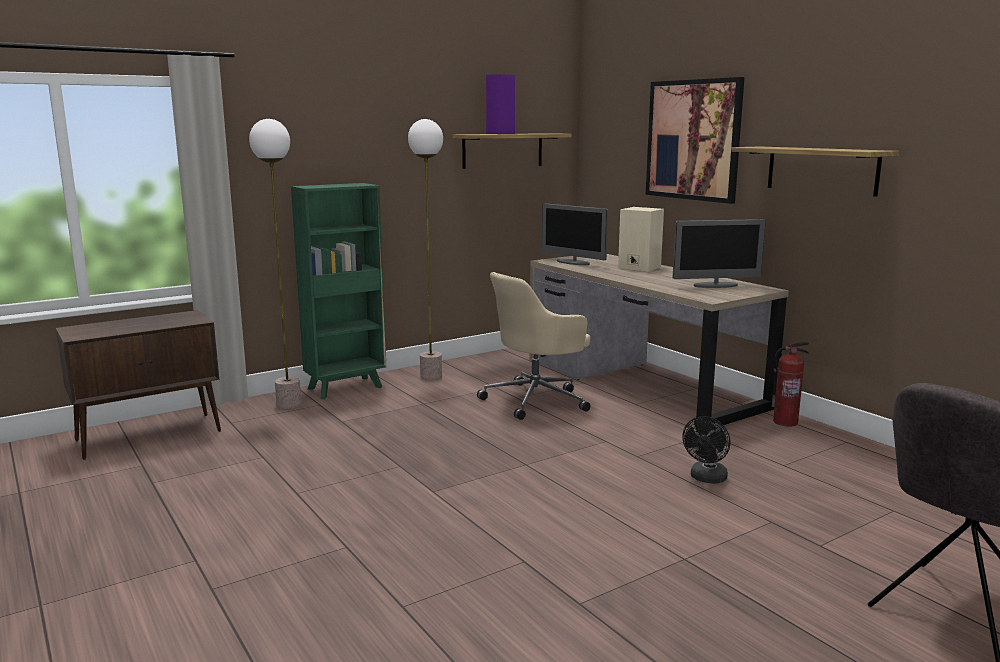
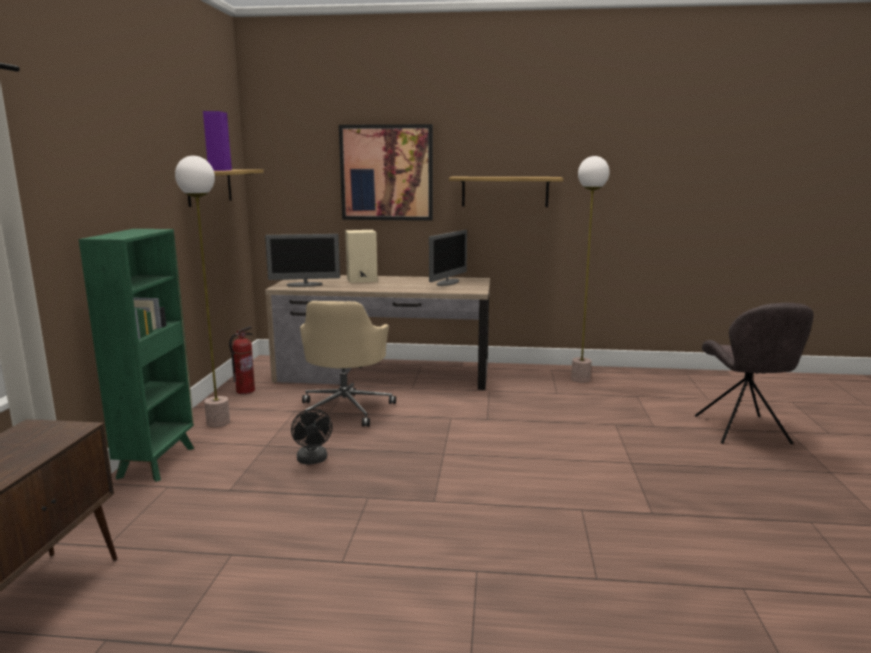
camera: 50 degrees left, 0 degrees up
(289, 404) = (133, 500): floor lamp -> floor lamp (580, 379)
(706, 479) = (545, 416): black fan -> black fan (313, 460)
(785, 422) = (506, 369): fire extinguisher -> fire extinguisher (245, 391)

